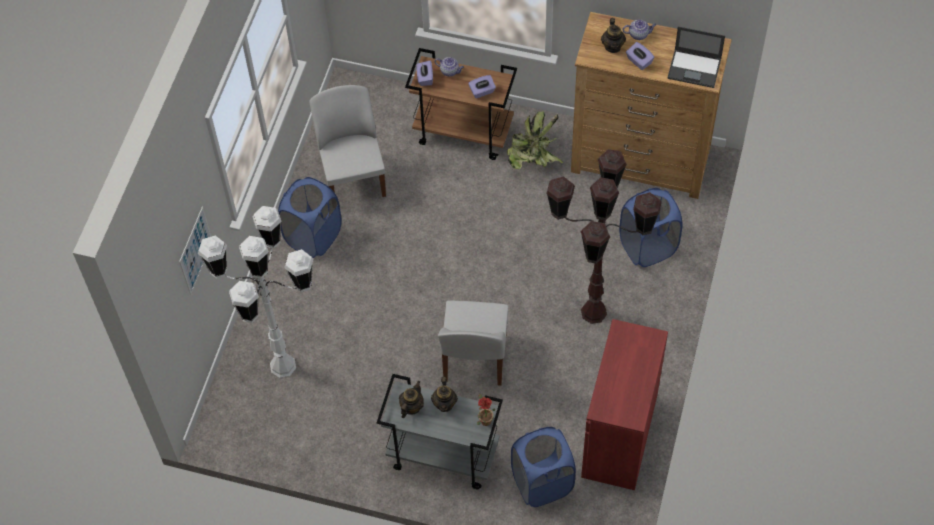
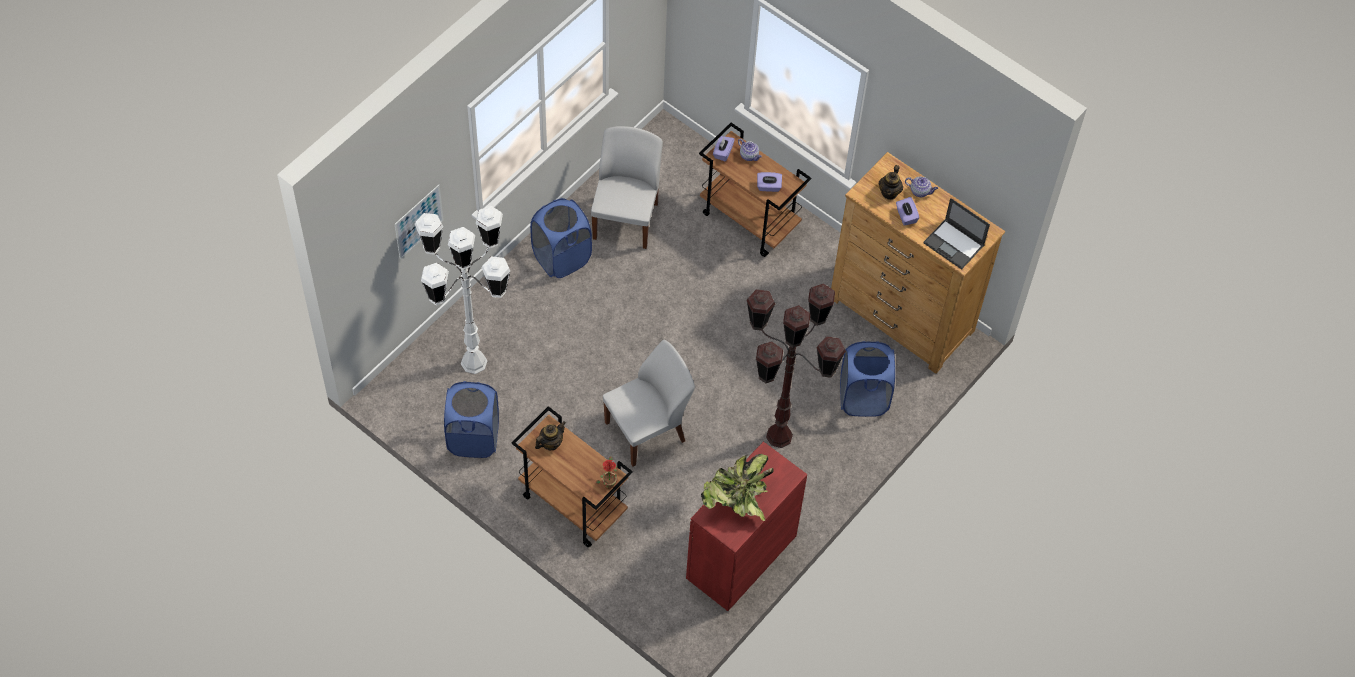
camera: 20 degrees right, 0 degrees up
(442, 456) = (572, 504): grey cart -> brown cart
(445, 404) = (581, 453): teapot -> none
(474, 359) = (647, 431): white chair -> white chair turned 150 degrees counterclockwise
(532, 160) = (799, 272): potted plant -> potted plant (737, 501)
(542, 483) = (648, 567): blue laundry basket -> blue laundry basket (473, 438)

